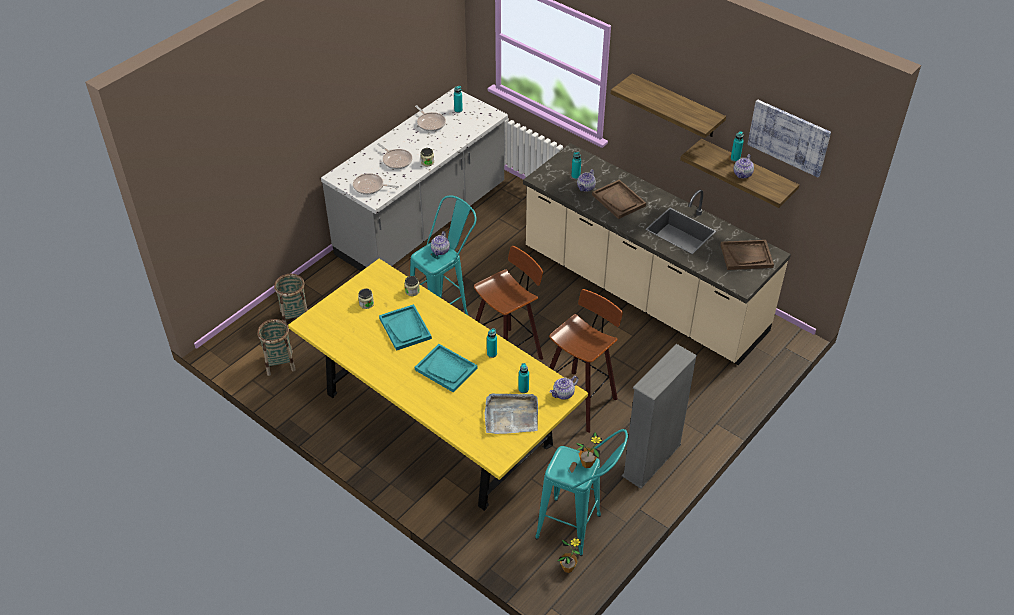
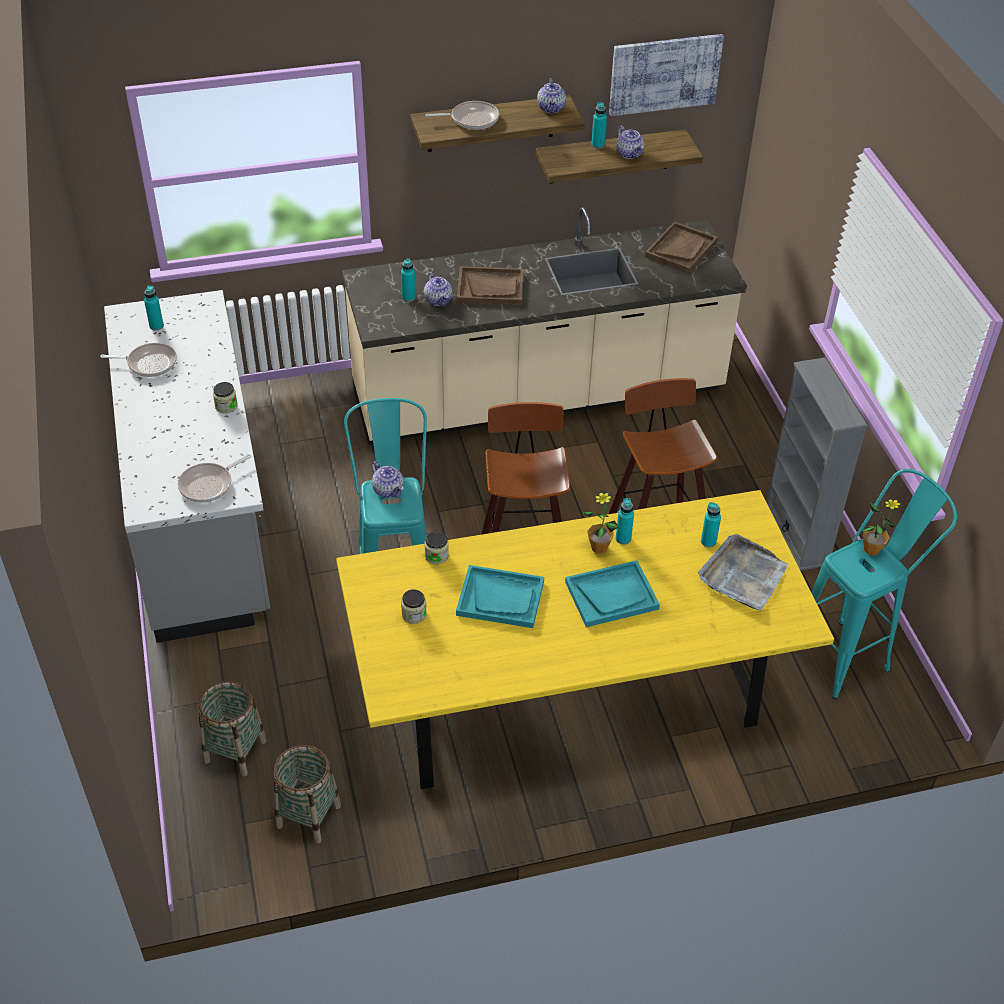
camera: 55 degrees left, 0 degrees up
(396, 160) = (185, 433): frying pan -> frying pan (471, 119)
(563, 394) = (745, 511): teapot -> teapot (551, 108)
(568, 568) = (898, 693): potted plant -> potted plant (599, 547)

